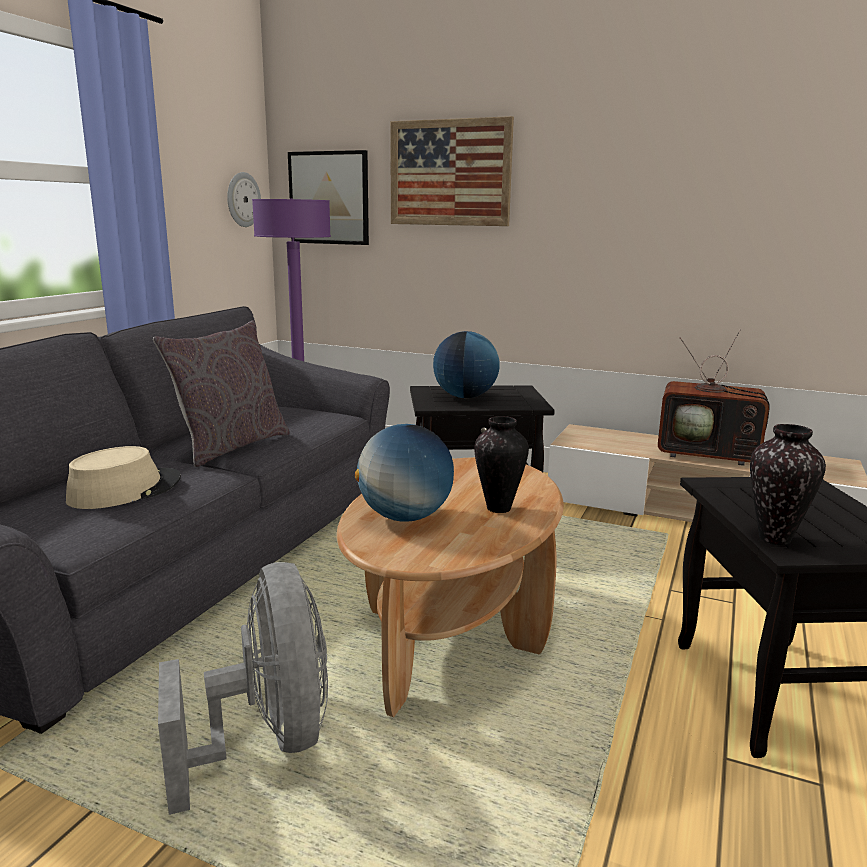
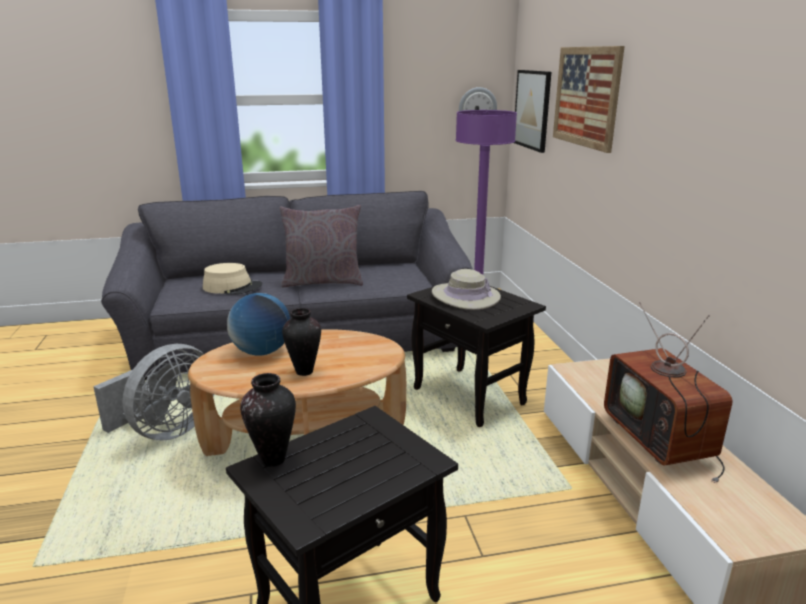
camera: 55 degrees right, 5 degrees up
(465, 397) = (465, 297): globe -> beige hat

